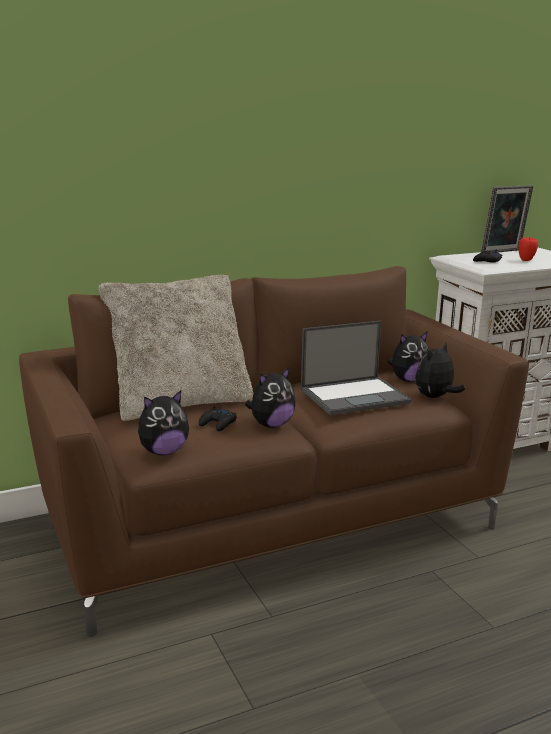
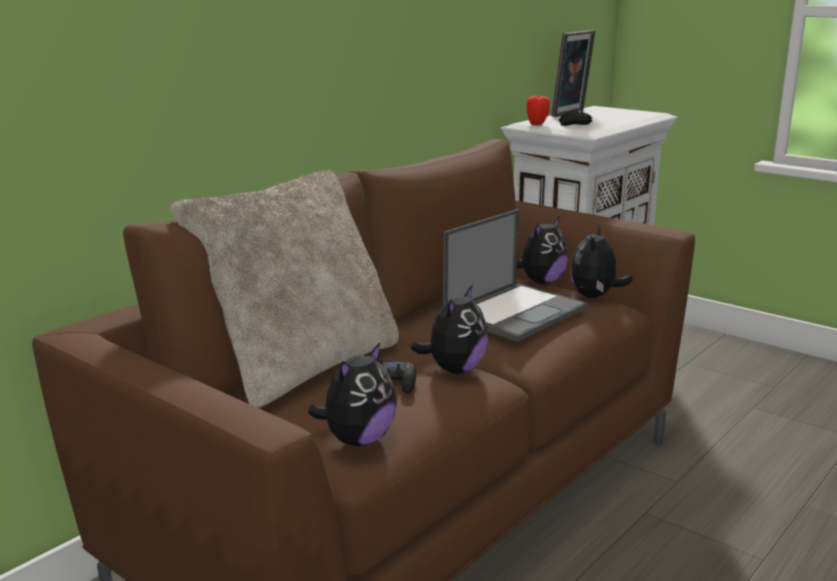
camera: 25 degrees left, 0 degrees up
(526, 260) = (611, 119): apple -> apple (537, 124)

